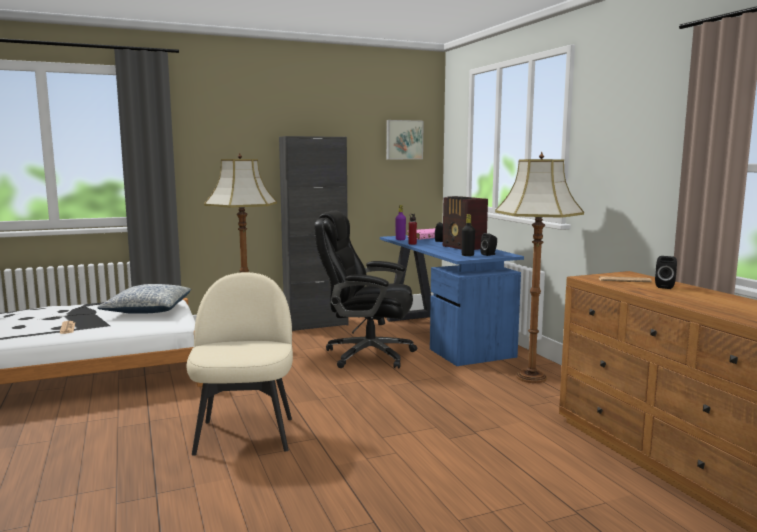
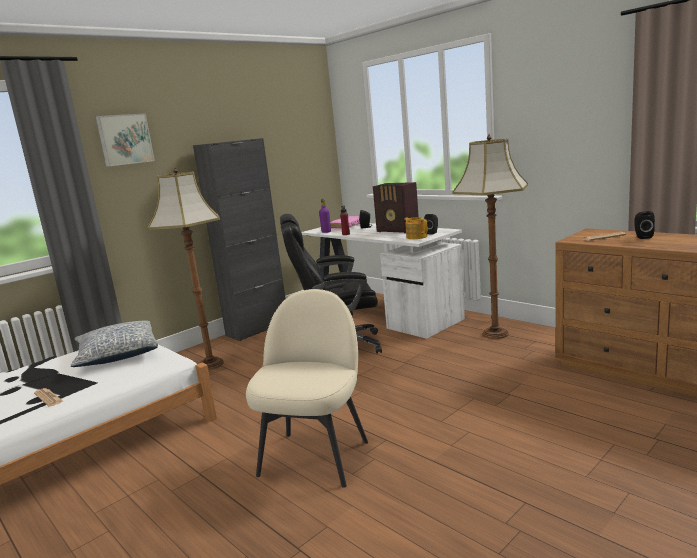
camera: 20 degrees left, 5 degrees up
(245, 434) = (315, 456): beige chair -> beige chair turned 45 degrees clockwise
(403, 140) = (303, 135): picture -> picture (125, 139)
(442, 335) = (383, 313): blue desk -> white desk
(467, 255) = (416, 237): black bottle -> teapot

